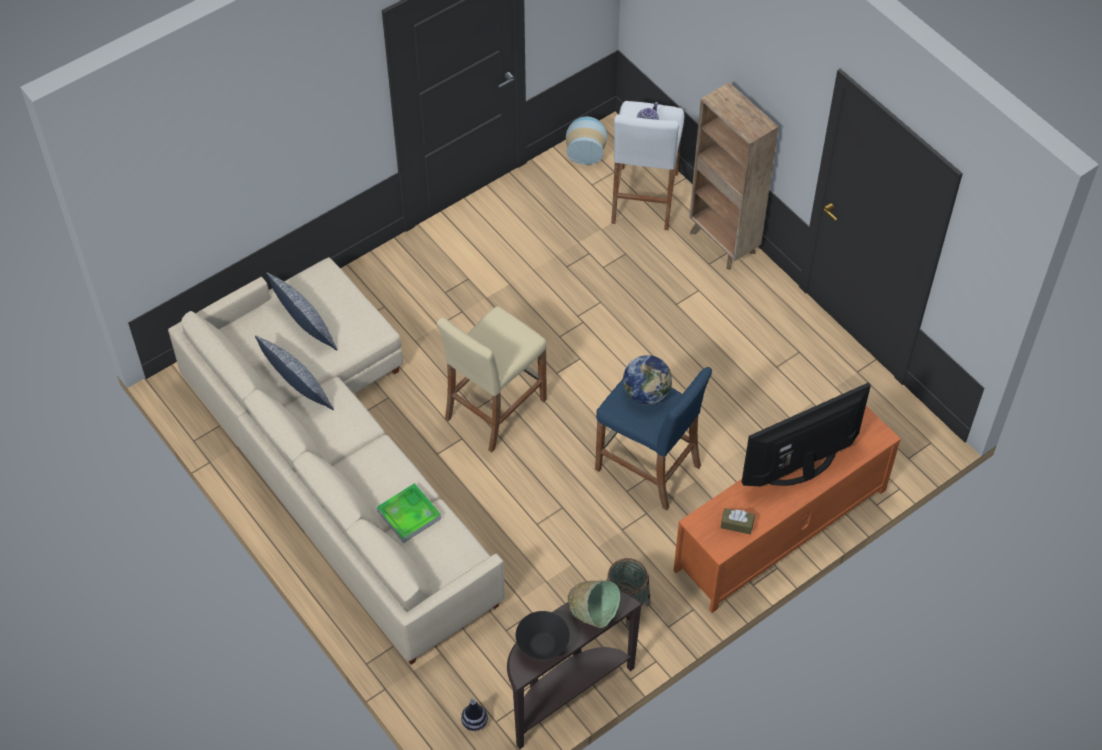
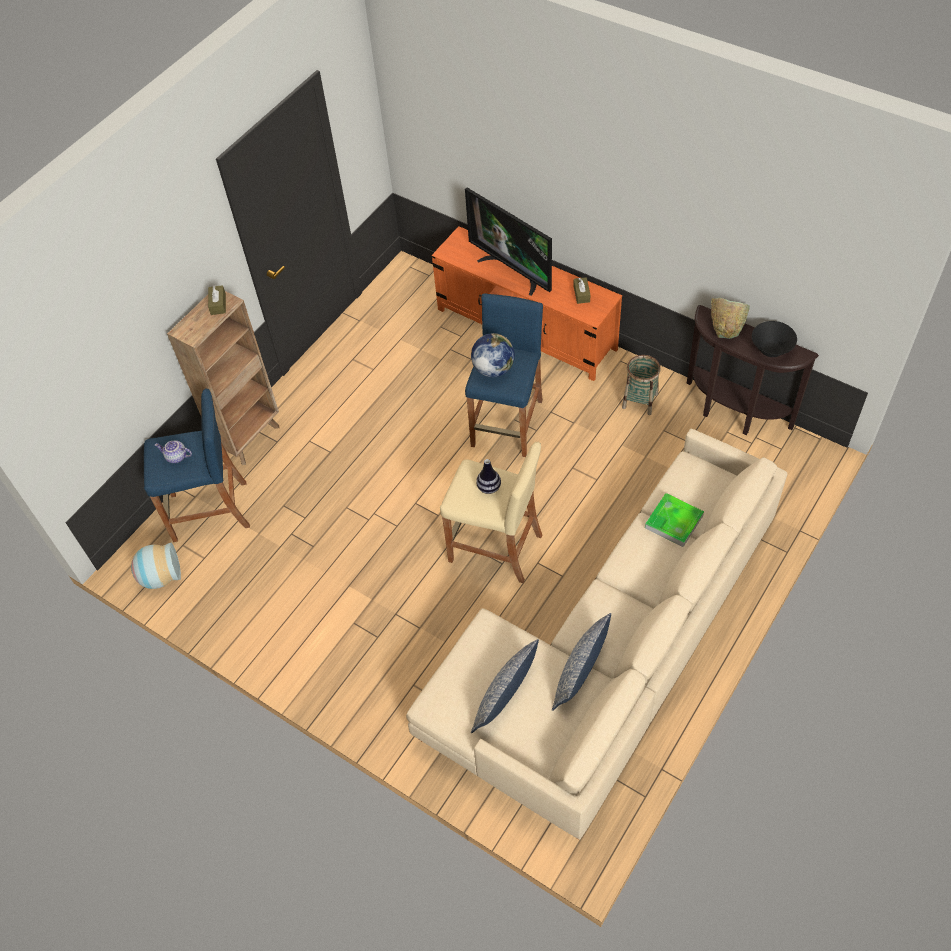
camera: 105 degrees left, 0 degrees up
(474, 722) = (790, 461): vase -> vase (489, 487)
(644, 197) = (210, 511): white stool -> blue stool
(751, 124) = (218, 304): none -> brown tissue box

